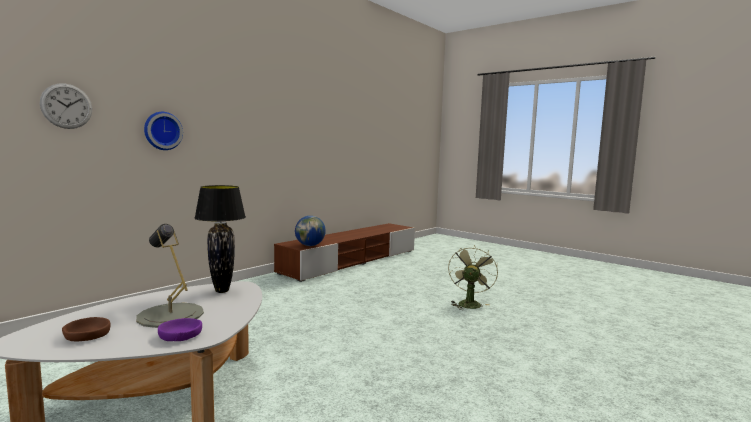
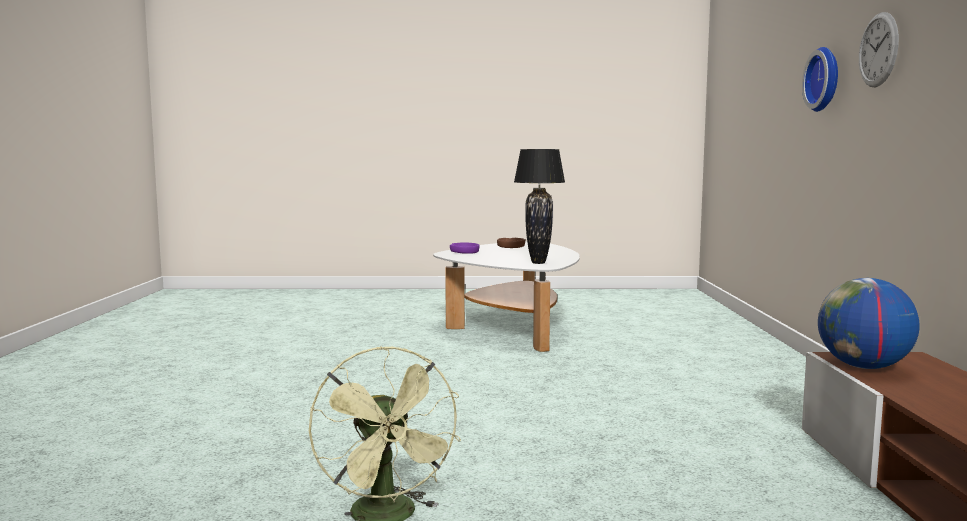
camera: 140 degrees right, 0 degrees up
(66, 106) = (775, 66): wall clock -> wall clock (878, 50)
(170, 315) = (508, 254): grey table lamp -> none

